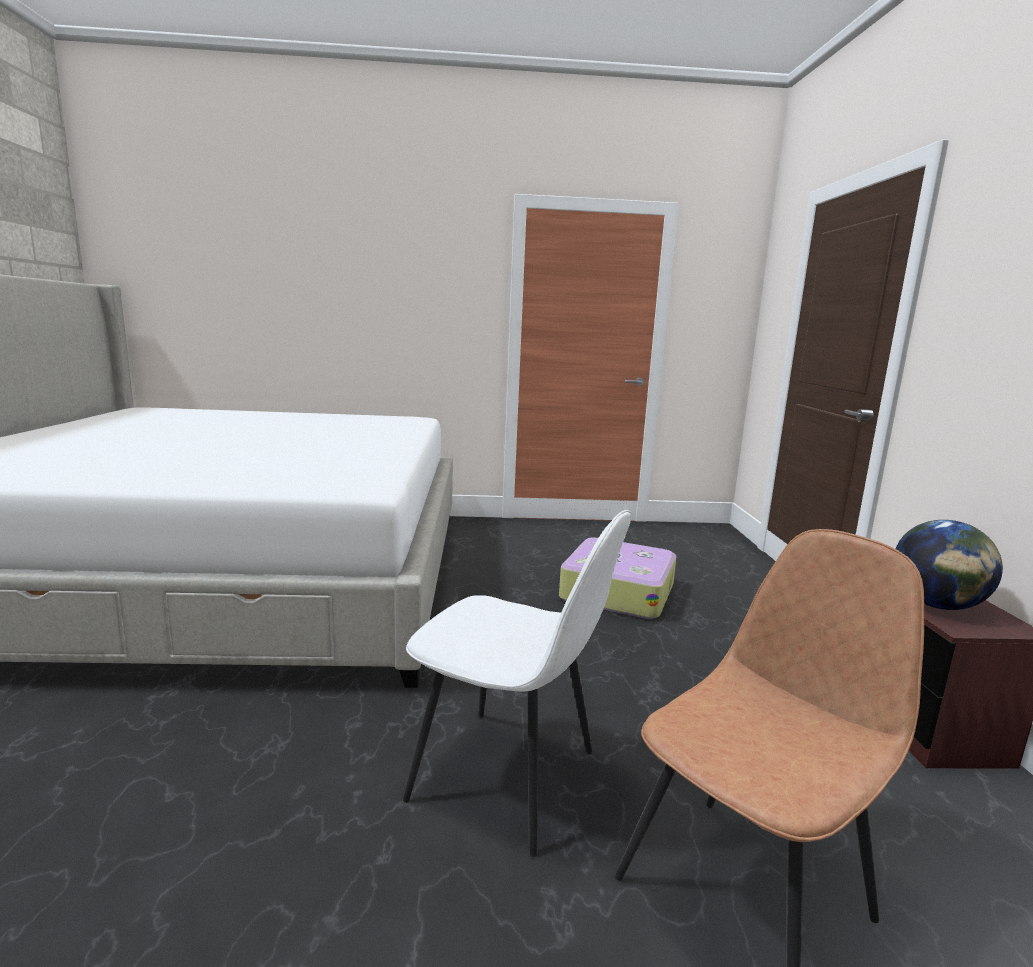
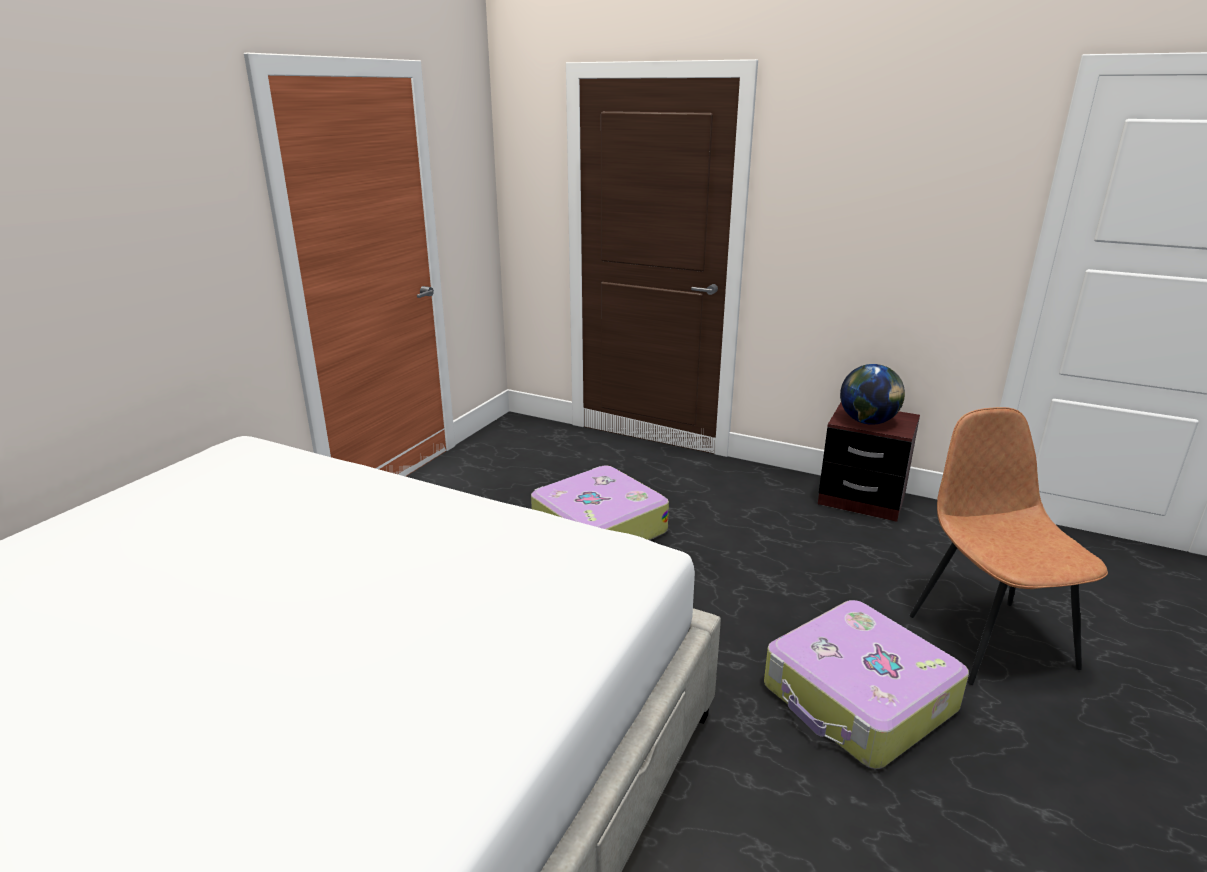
camera: 60 degrees left, 10 degrees up
(508, 777) = (858, 699): white chair -> suitcase

